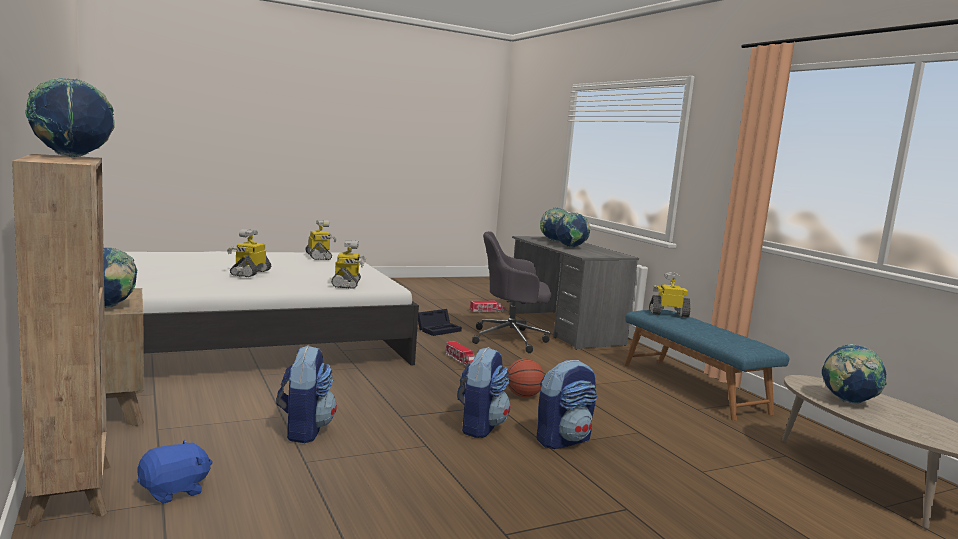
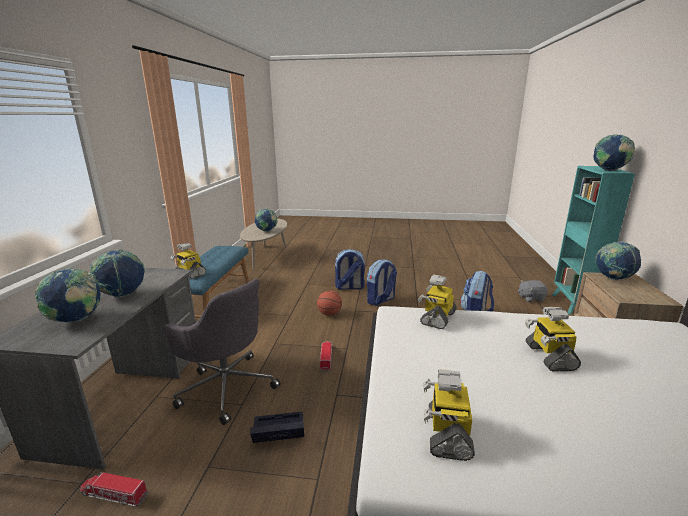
camera: 145 degrees left, 10 degrees up
(72, 492) = (573, 305): brown bookcase -> turquoise bookcase
(174, 491) = (530, 298): blue plush toy -> grey plush toy
(250, 273) = (548, 356): toy robot -> toy robot turned 135 degrees clockwise

